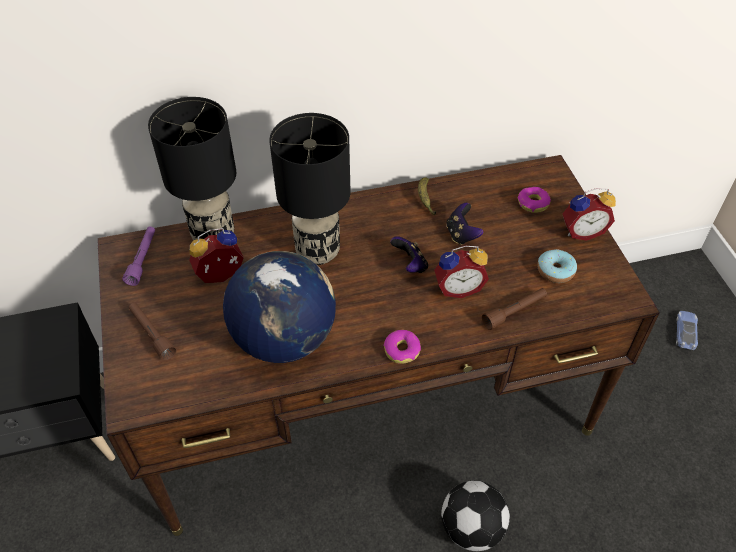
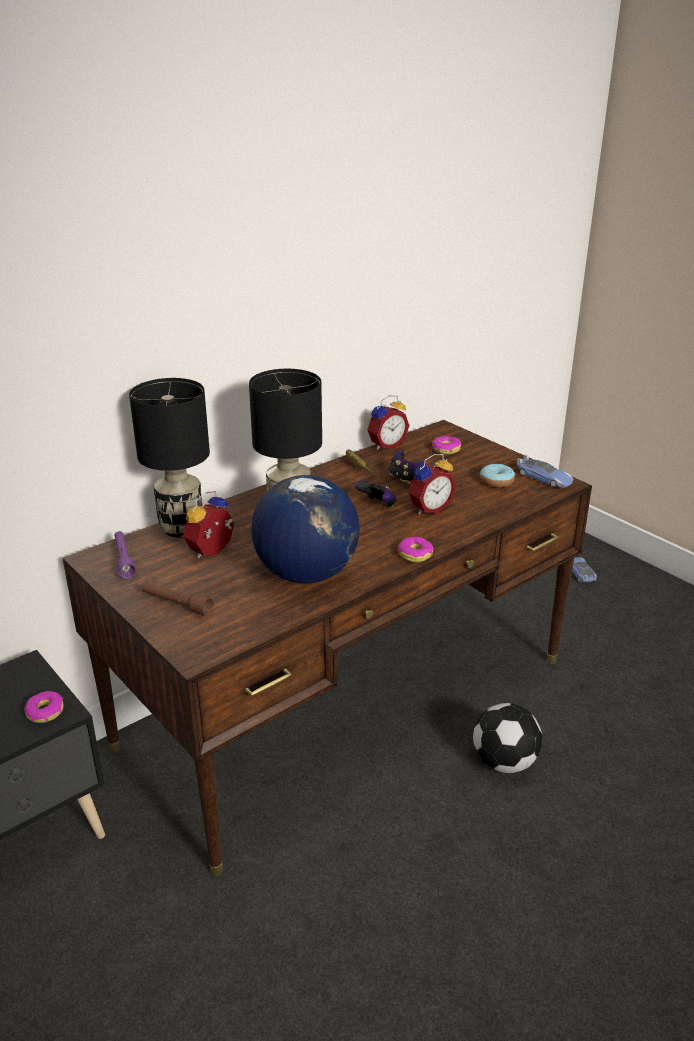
camera: 25 degrees left, 20 degrees down
(48, 376) = (45, 712): none -> donut
(514, 312) = (485, 511): brown flashlight -> none
(582, 231) = (497, 456): alarm clock -> alarm clock (386, 445)
(611, 283) = (544, 478): none -> toy car

